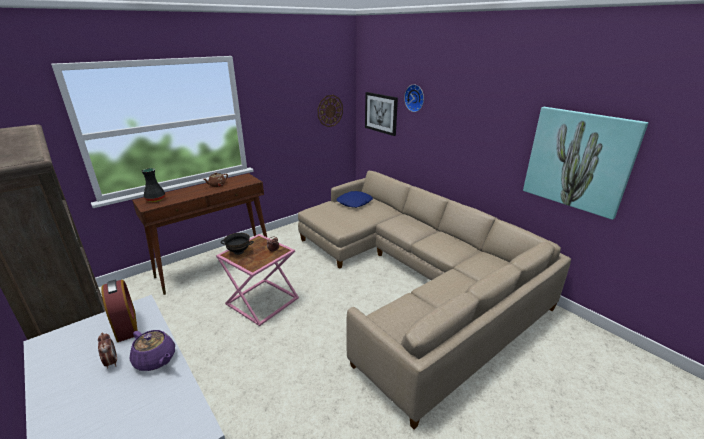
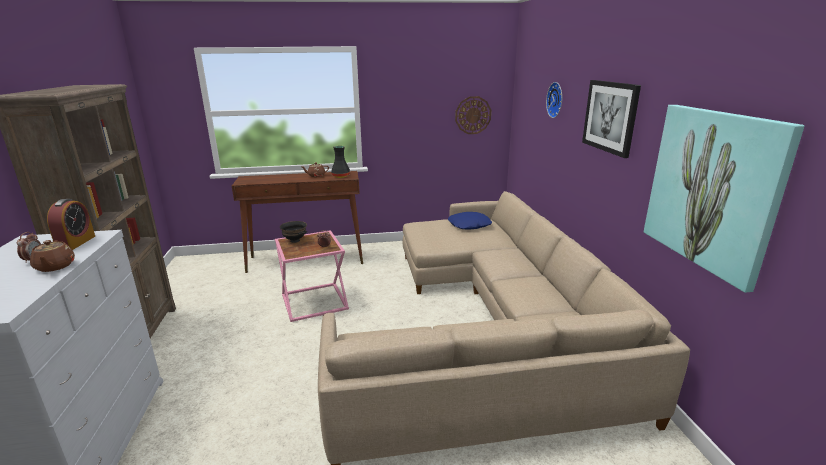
camera: 30 degrees right, 5 degrees down
(155, 360) = (55, 267): purple teapot -> brown teapot
(156, 199) = (254, 179): black vase -> black vase (341, 176)
(381, 113) = (529, 121): picture -> picture (610, 116)

